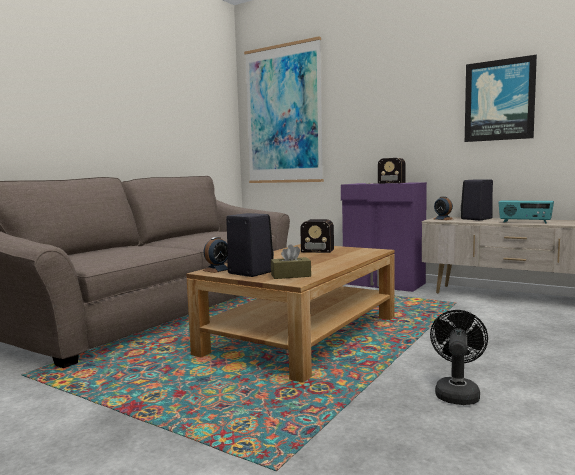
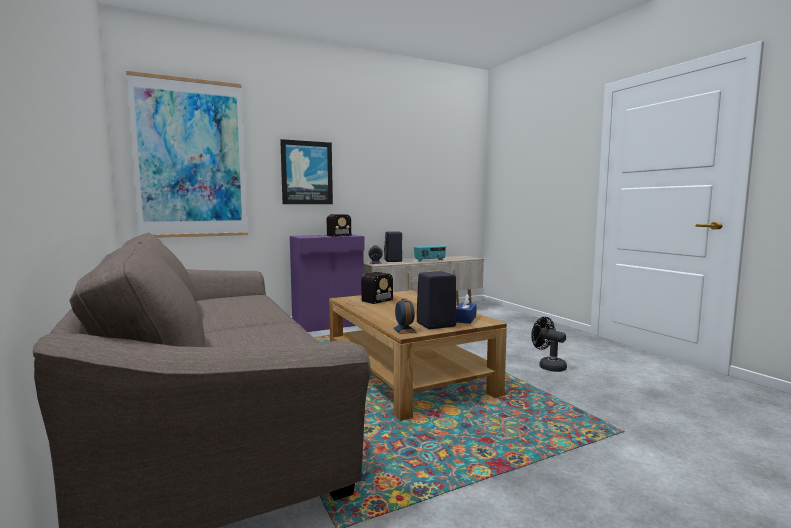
camera: 60 degrees left, 0 degrees up
(290, 275) = (465, 319): brown tissue box -> blue tissue box
(499, 100) = (396, 174): picture -> picture (306, 173)

